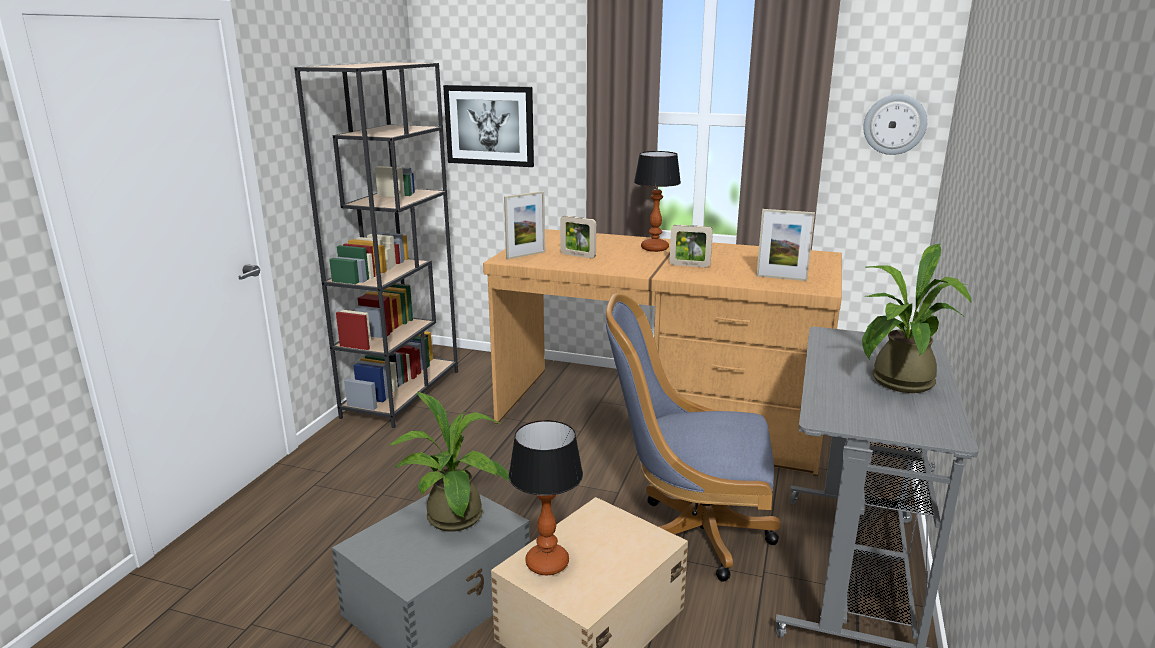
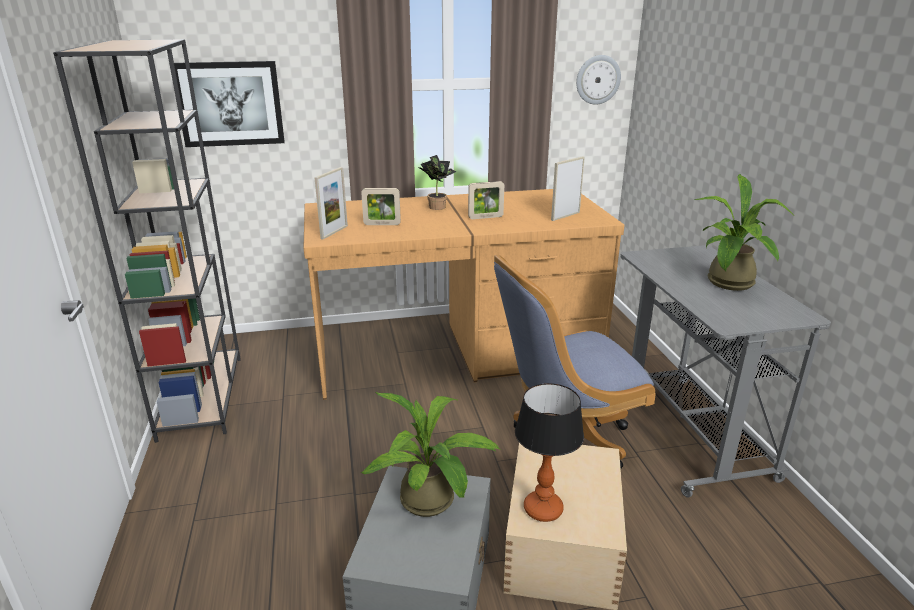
camera: 30 degrees left, 5 degrees up
(655, 248) = (437, 206): table lamp -> potted plant
(781, 278) = (565, 216): picture frame -> picture frame turned 150 degrees clockwise

